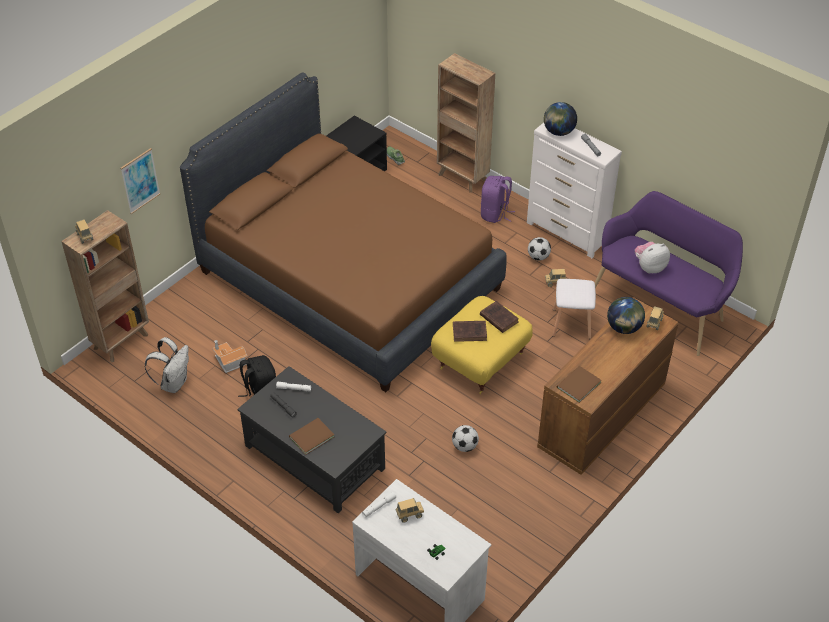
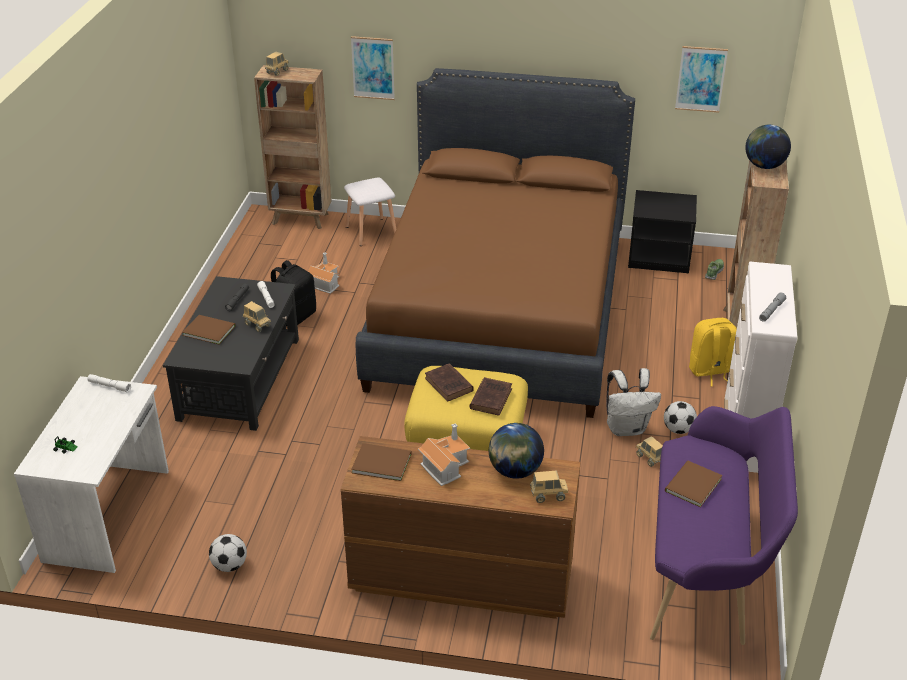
camera: 60 degrees right, 10 degrees down
(173, 383) = (273, 263): white backpack -> white backpack (627, 428)
(342, 35) = (701, 79): none -> picture
(409, 515) = (109, 410): toy truck -> toy truck (257, 325)
(464, 446) = (328, 477): football -> football (229, 565)
(495, 214) = (711, 371): purple backpack -> yellow backpack
(558, 132) = (768, 279): globe -> globe (764, 166)
(572, 323) = (595, 497): white stool -> white stool (372, 232)
(599, 356) = (445, 465): none -> toy house
(649, 267) = (691, 485): plush toy -> brown book

